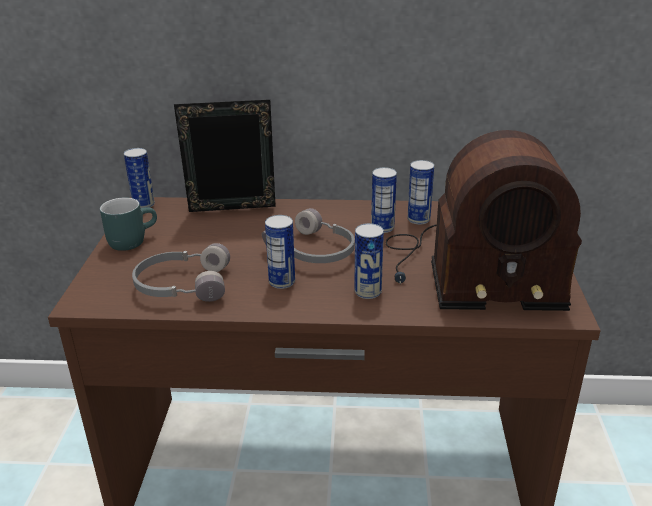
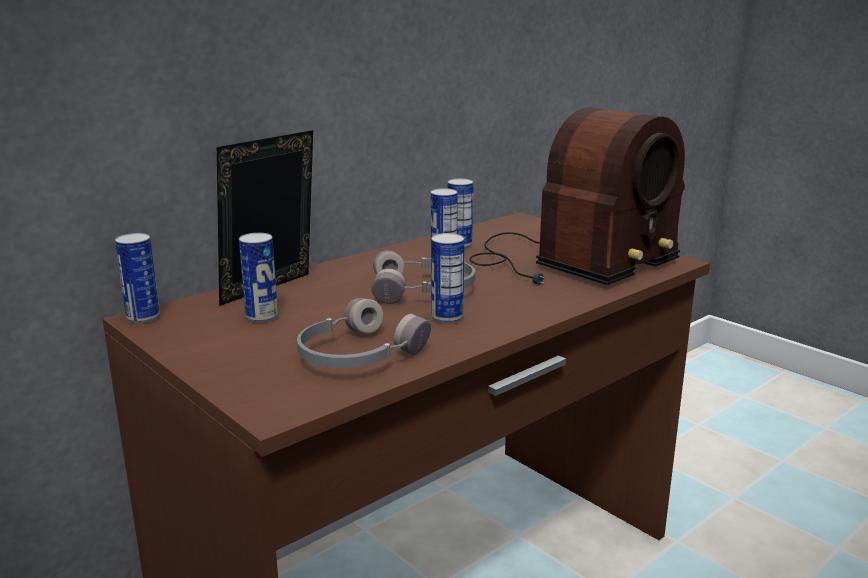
camera: 45 degrees left, 10 degrees down
(131, 240) = (204, 347): turquoise mug -> none
(367, 292) = (530, 298): can -> can (262, 317)

